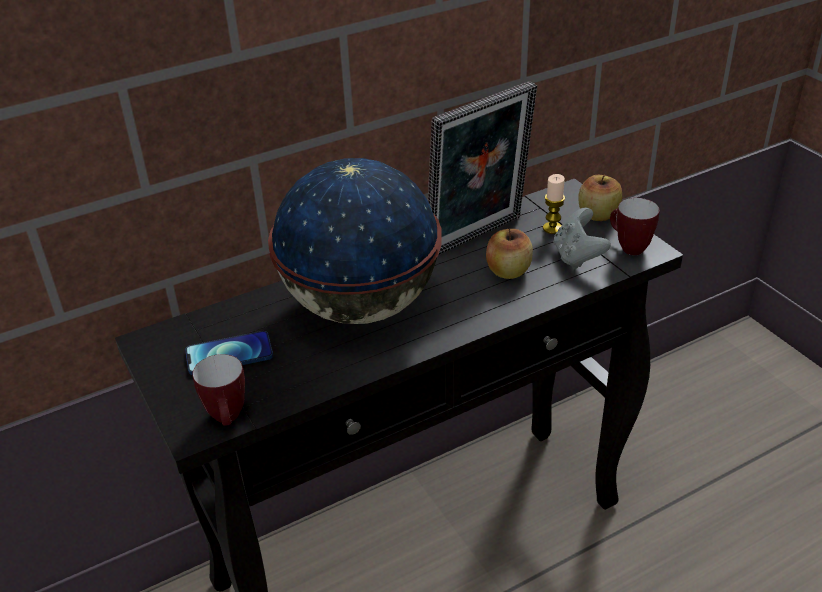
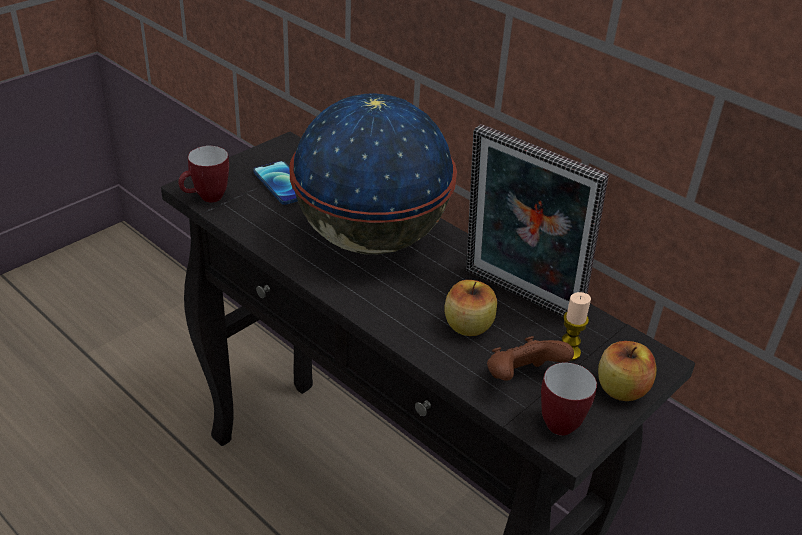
camera: 70 degrees right, 0 degrees up
(577, 257) = (521, 378): grey game controller -> brown game controller

